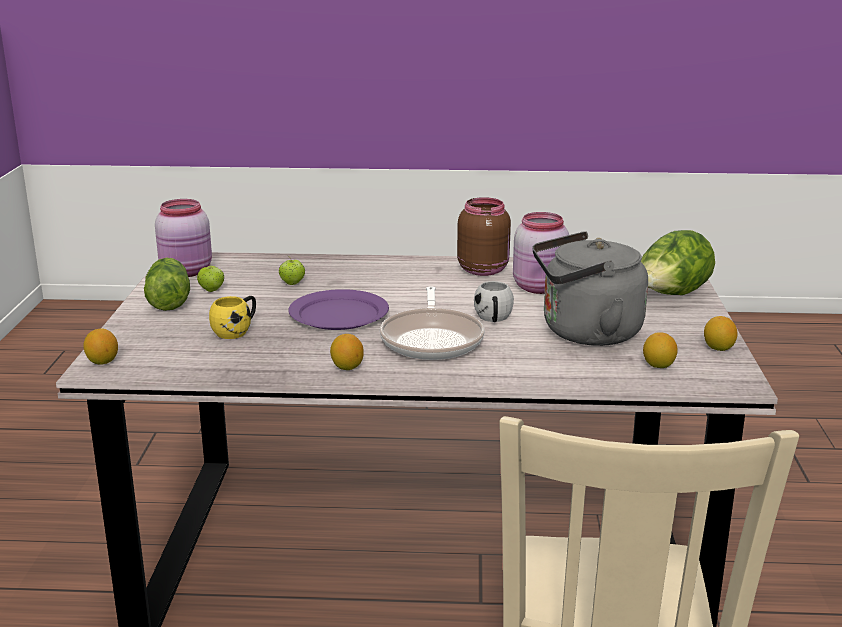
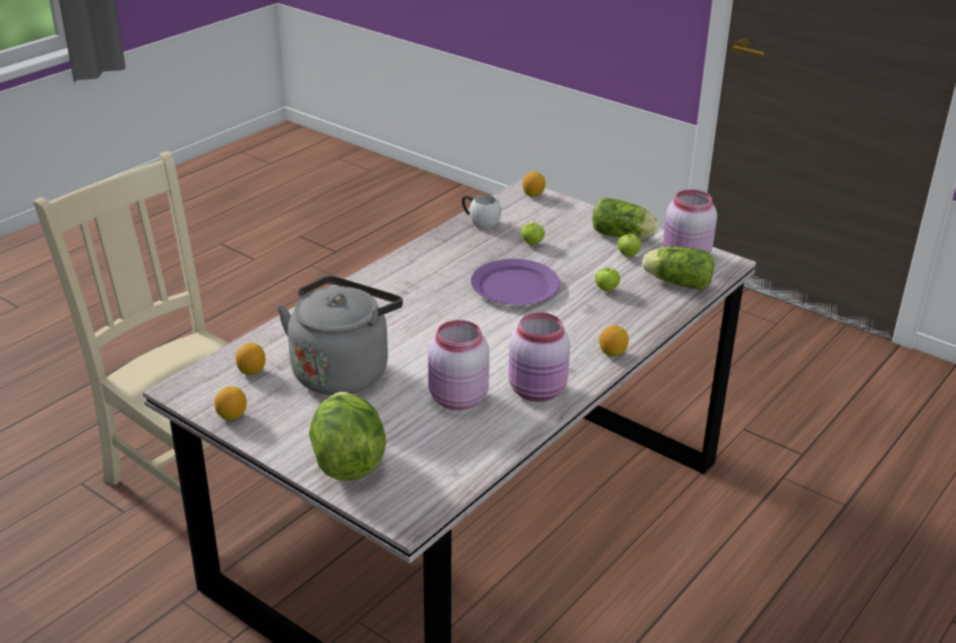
camera: 125 degrees right, 10 degrees up
(237, 330) = (532, 243): yellow mug -> apple
(244, 266) = (675, 282): none -> lettuce
(347, 367) = (420, 260): lemon -> lemon (612, 353)
(432, 339) = (421, 304): frying pan -> none
(483, 269) = (538, 391): brown jar -> pink jar
(493, 319) = (422, 344): white mug -> white mug (479, 221)

